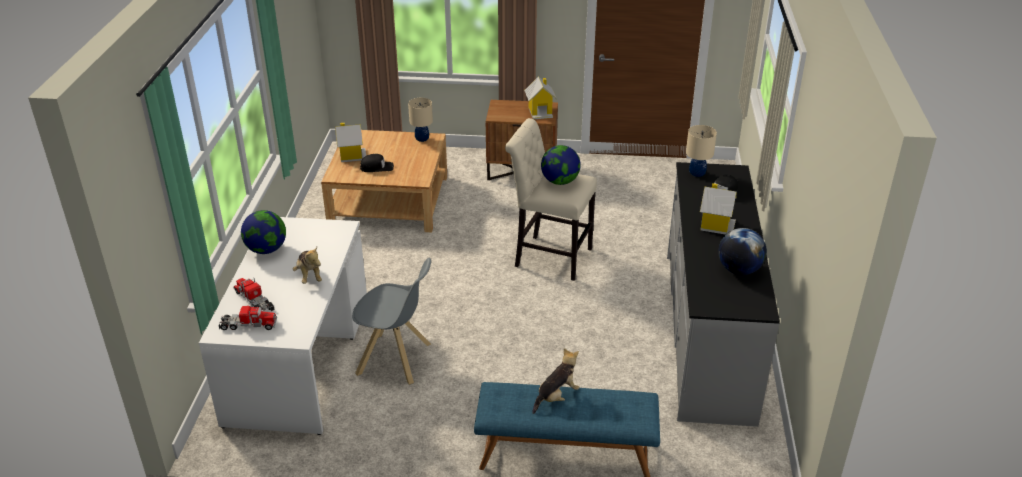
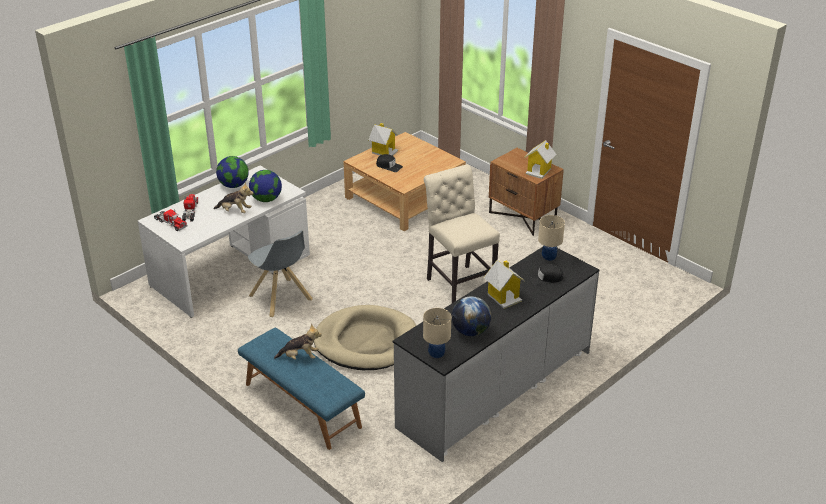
camera: 40 degrees right, 0 degrees up
(309, 276) = (235, 211): plush toy -> plush toy turned 90 degrees counterclockwise
(421, 140) = (443, 159): beige table lamp -> beige table lamp (435, 354)
(540, 355) = (366, 342): none -> beige dog bed
(560, 181) = (464, 223): globe -> globe (266, 199)

